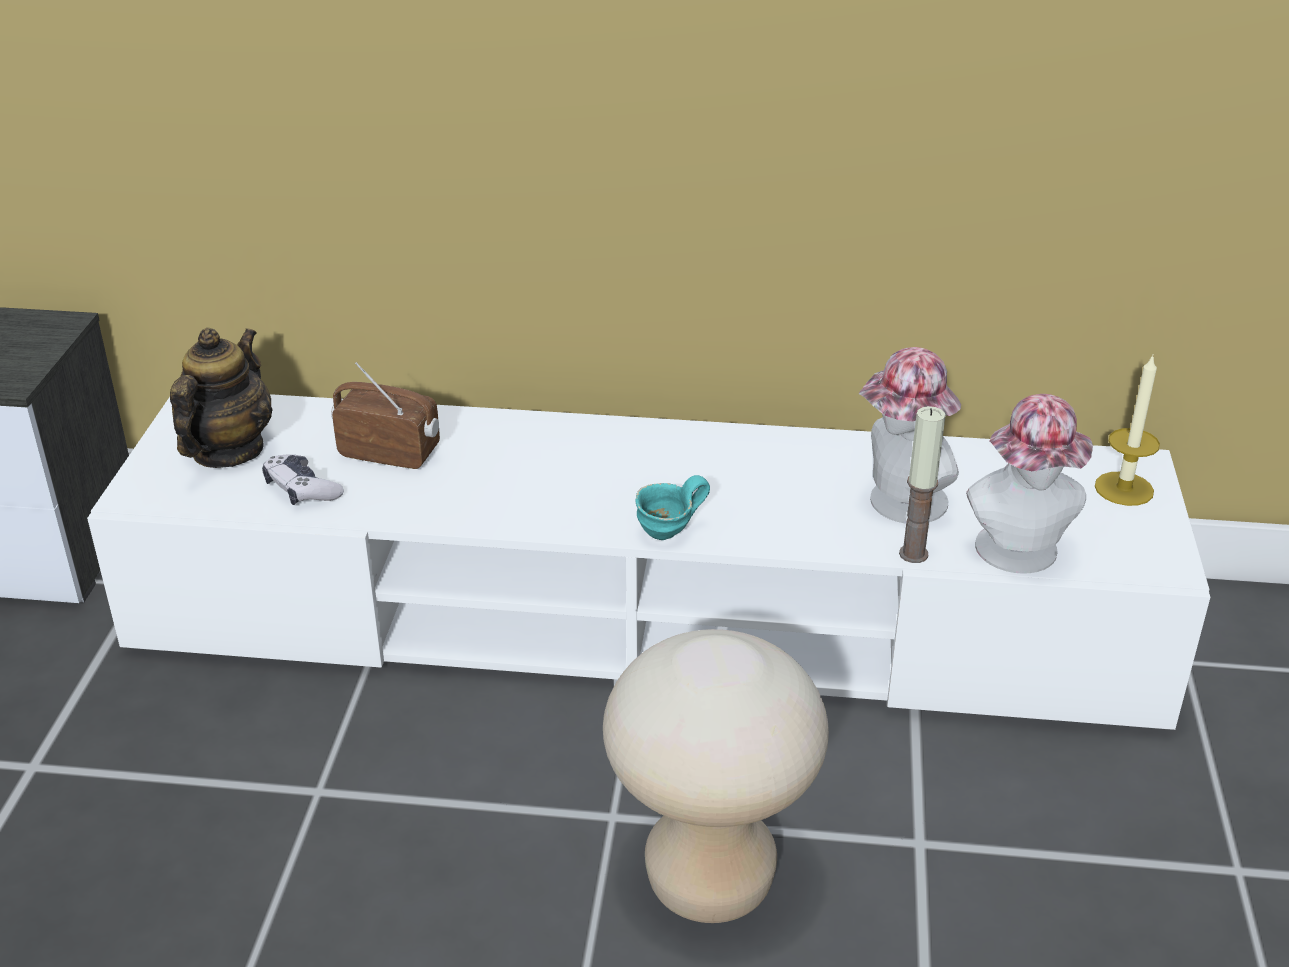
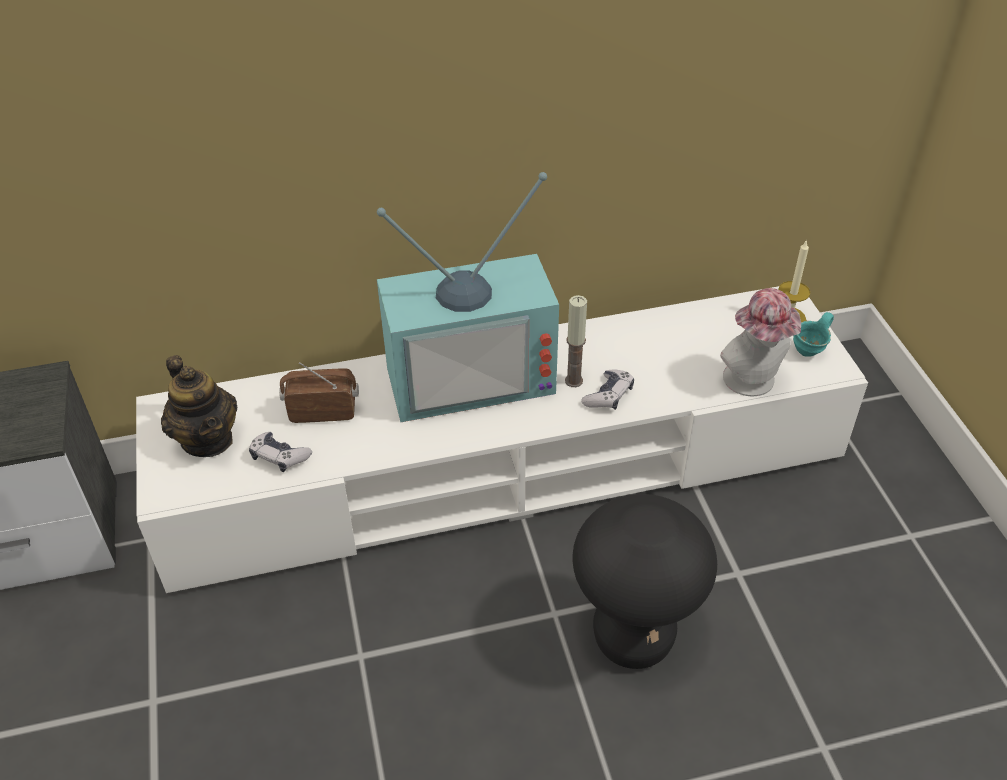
camera: 20 degrees left, 10 degrees up
(228, 451) = (207, 439): teapot -> teapot turned 150 degrees clockwise
(610, 455) = (471, 374): none -> television
(670, 534) = (541, 425): turquoise mug -> turquoise mug (811, 351)
(710, 881) = (633, 638): beige stool -> black stool
(789, 522) = (608, 396): none -> game controller
(900, 504) = (667, 364): hat -> none
(913, 554) = (692, 399): candle -> candle (573, 381)

